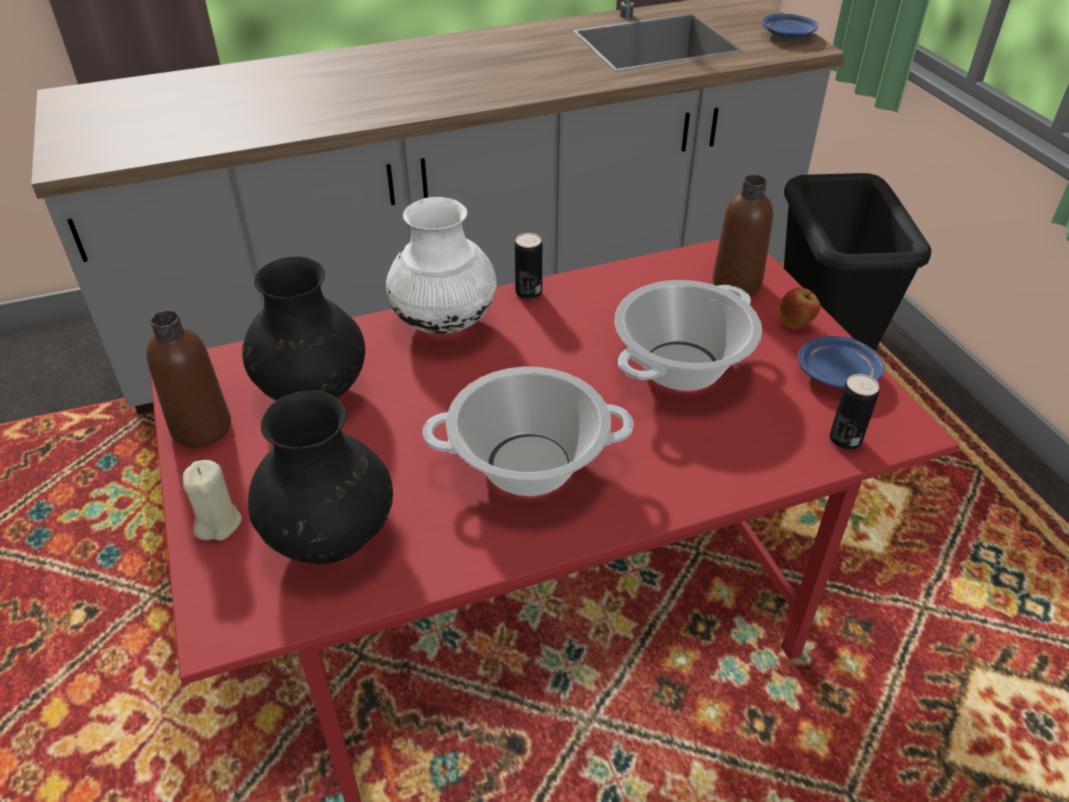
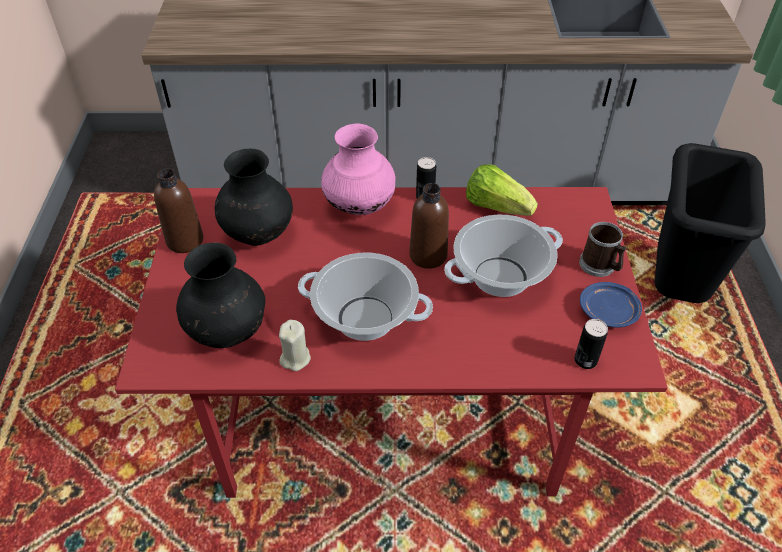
camera: 20 degrees right, 5 degrees up
(218, 523) = (170, 303): beige candle -> beige candle (295, 358)
(445, 323) = (359, 206): white vase -> pink vase
(628, 283) = (496, 206): none -> lettuce
(736, 283) = (574, 224): brown bottle -> brown bottle (428, 255)
(788, 35) = (715, 29): blue plate -> none
(796, 323) = (600, 266): apple -> mug

